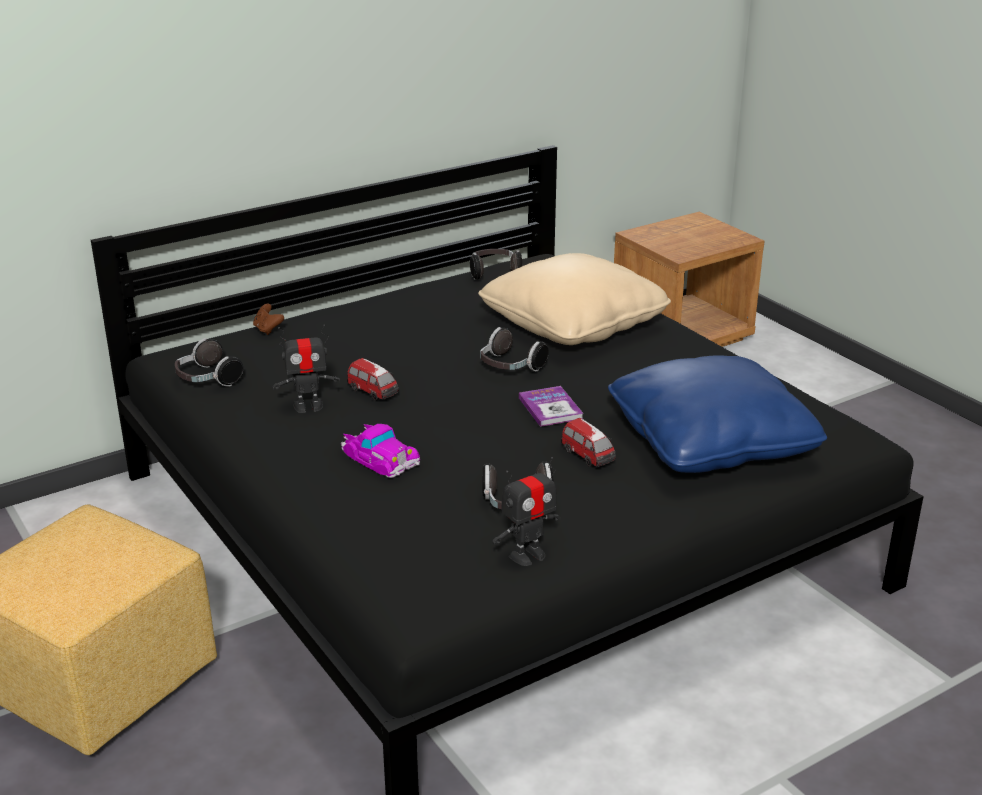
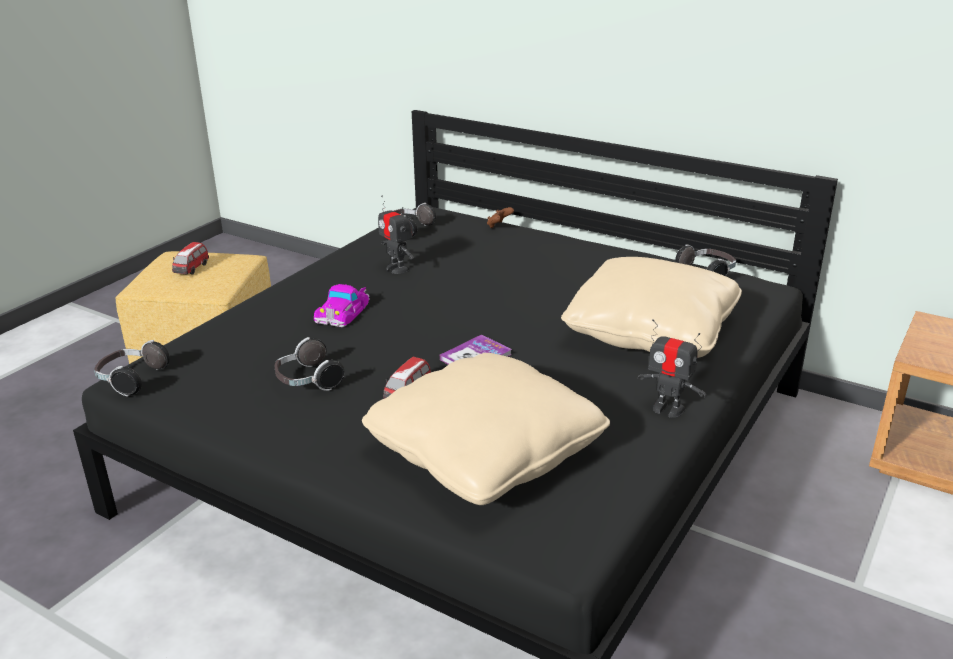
camera: 65 degrees right, 0 degrees up
(373, 392) = (439, 284): toy car -> toy car (192, 269)
(509, 367) = (530, 322): headphones -> headphones (131, 380)
(527, 555) = (234, 402): toy robot -> toy robot (668, 409)
(710, 442) = (484, 452): blue pillow -> beige pillow

